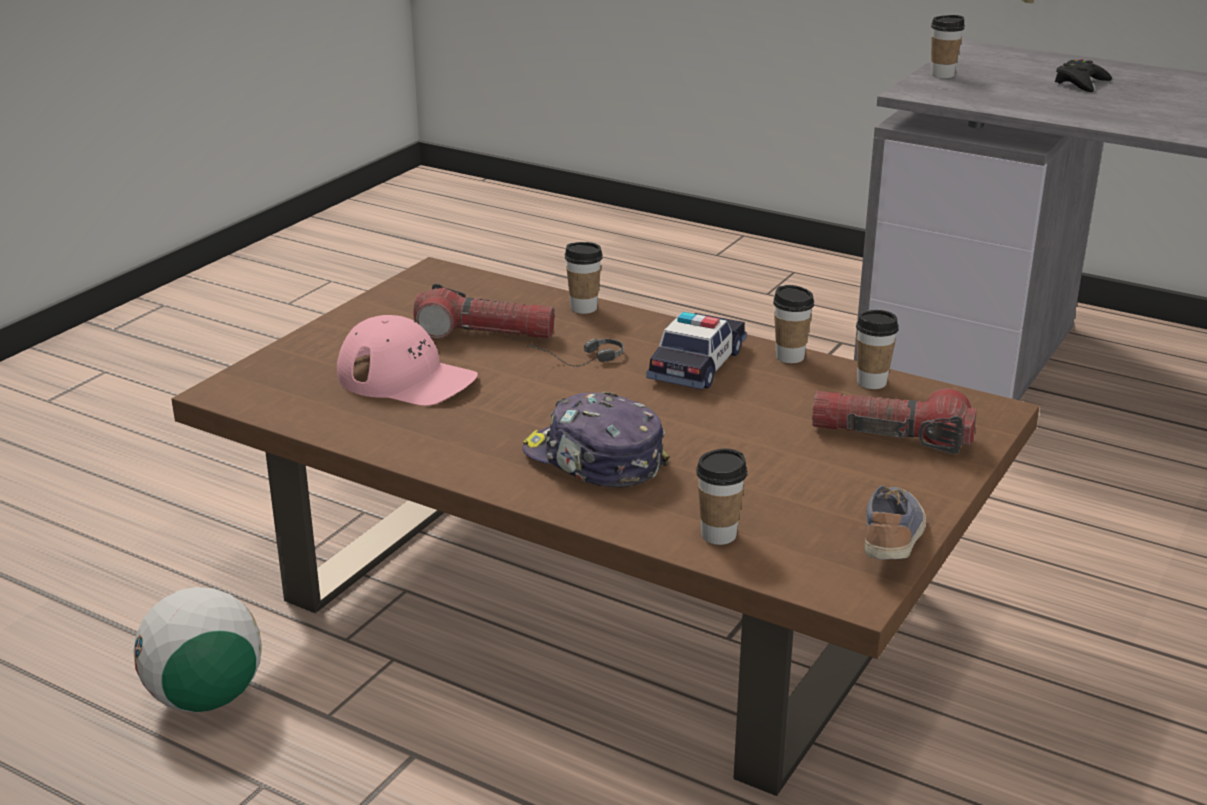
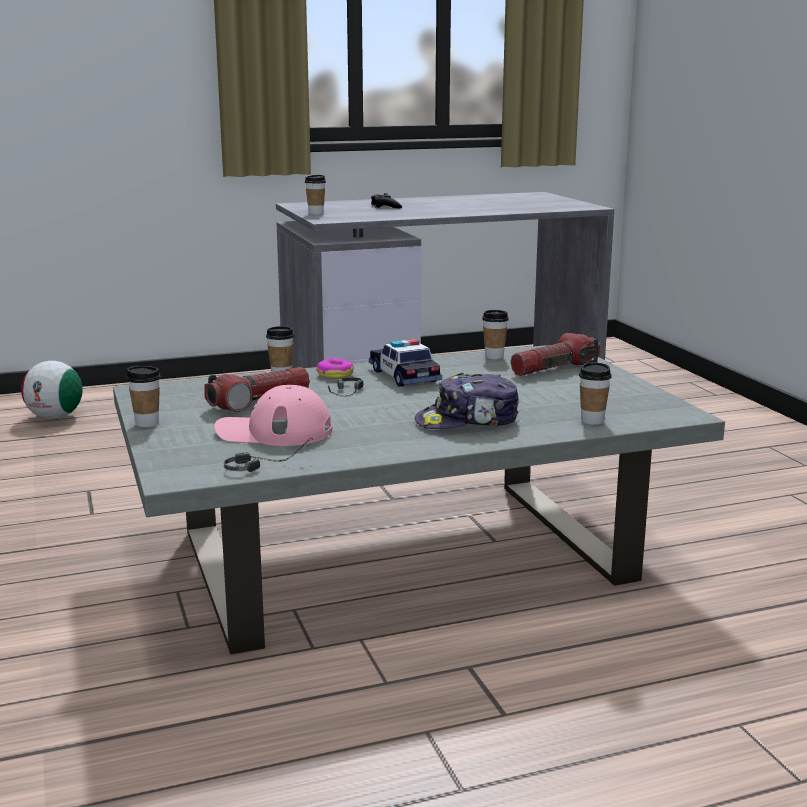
camera: 50 degrees left, 10 degrees down
(206, 698) = (295, 722): football -> football (55, 417)
(314, 414) = (267, 463): none -> headphones
(407, 378) = (273, 431): pink cap -> pink cap turned 150 degrees counterclockwise
(596, 597) = (401, 558): brown coffee table -> grey coffee table
(635, 330) = (335, 374): none -> donut
(790, 357) = (436, 360): cup -> cup (147, 423)
(892, 540) = (650, 396): shoe -> none

